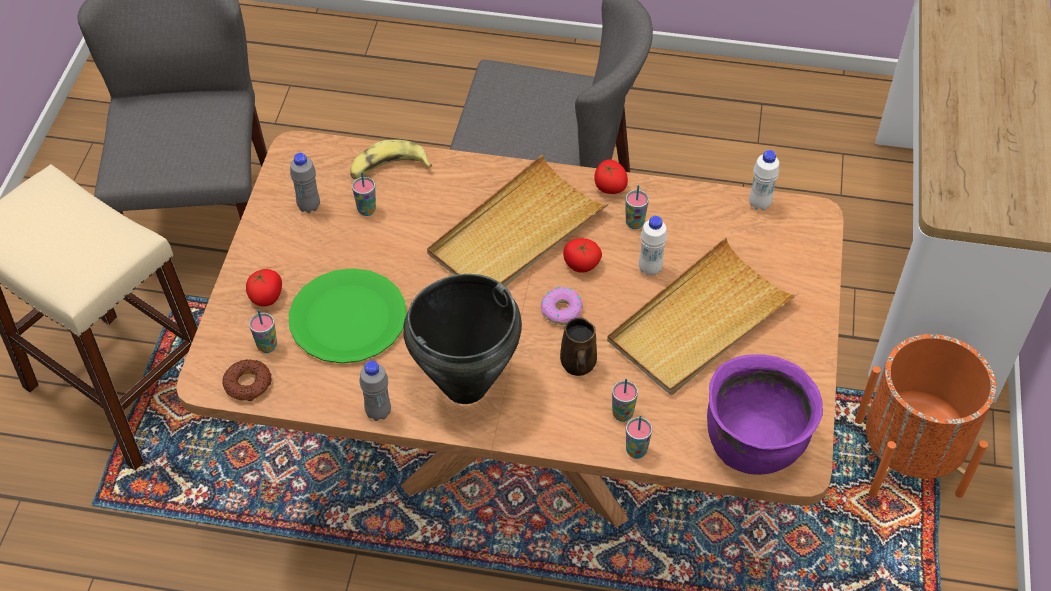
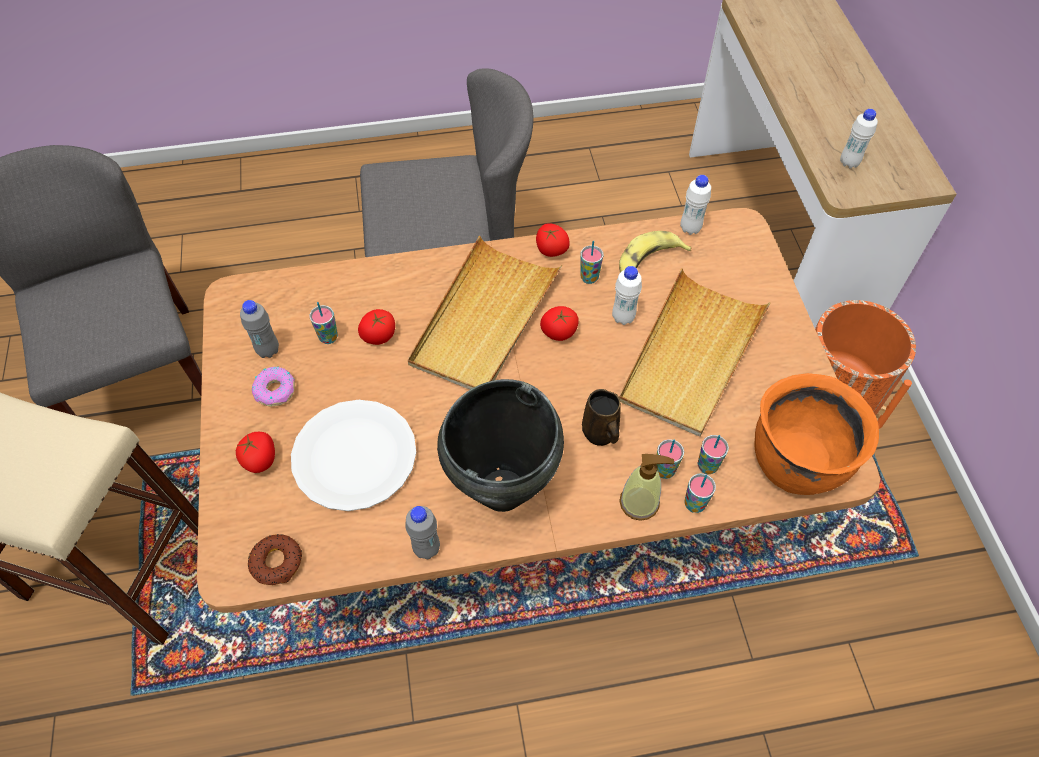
camera: 20 degrees left, 5 degrees up
(267, 346) = (281, 513): cup -> cup (707, 466)
(348, 318) = (354, 455): green plate -> white plate
(388, 168) = (333, 289): banana -> banana (648, 262)
(412, 221) = (379, 336): none -> tomato
(562, 310) = (561, 383): donut -> donut (275, 390)
(586, 434) = (639, 502): none -> soap dispenser
(753, 444) = (795, 461): purple cooking pot -> orange cooking pot
(966, 183) = (849, 163): none -> white bottle

